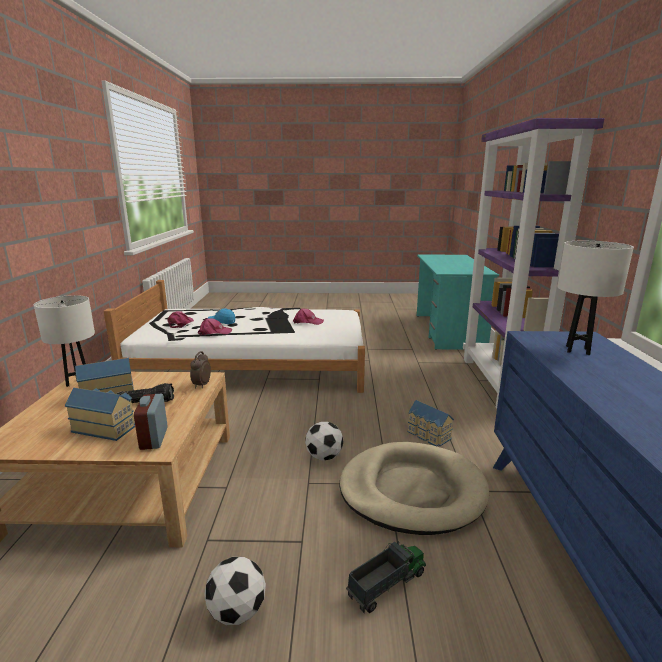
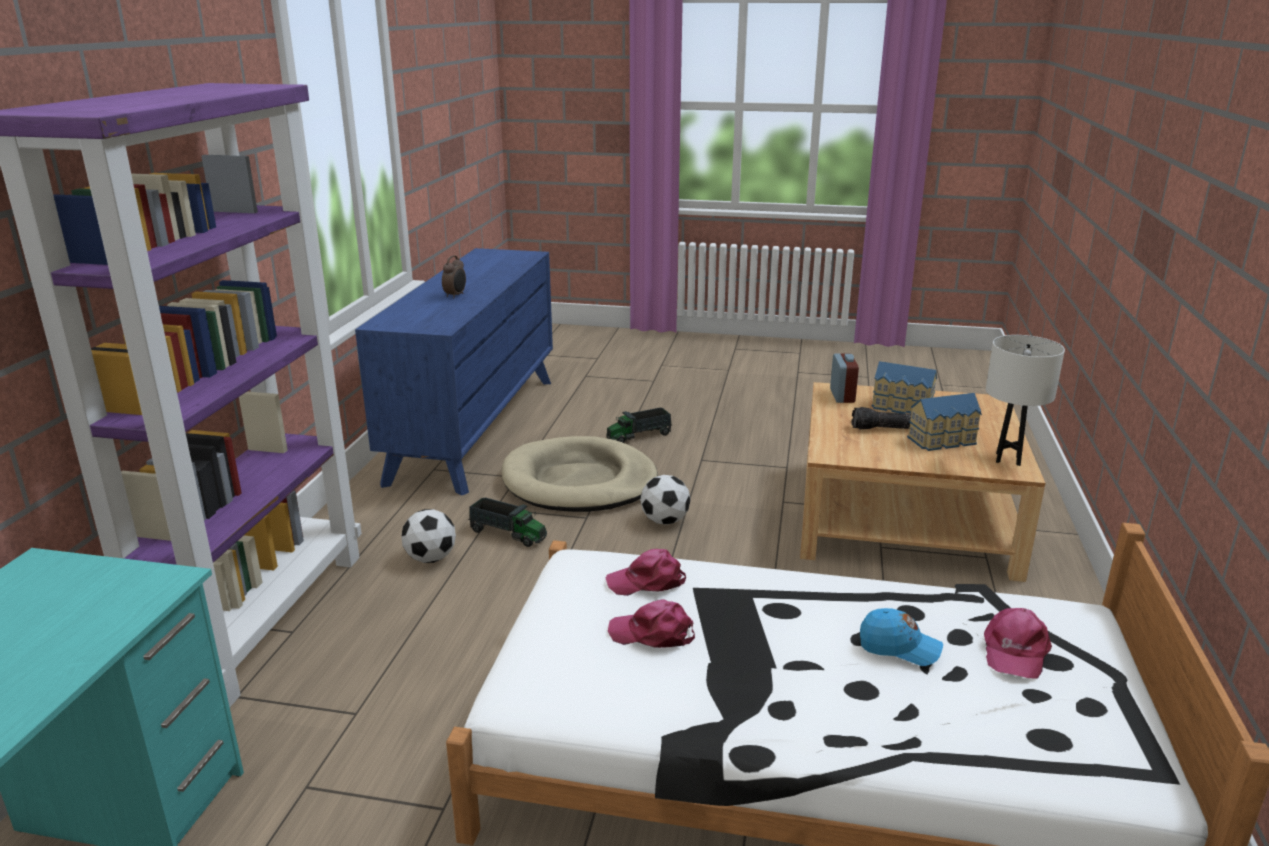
camera: 170 degrees left, 5 degrees up
(201, 385) = (829, 444): alarm clock -> alarm clock (455, 295)
(214, 332) = (893, 602): pink cap -> pink cap (647, 581)
(237, 611) = (749, 435): football -> football (431, 558)
(428, 435) = (508, 534): toy house -> toy truck
(577, 350) = (427, 313): white table lamp -> none

